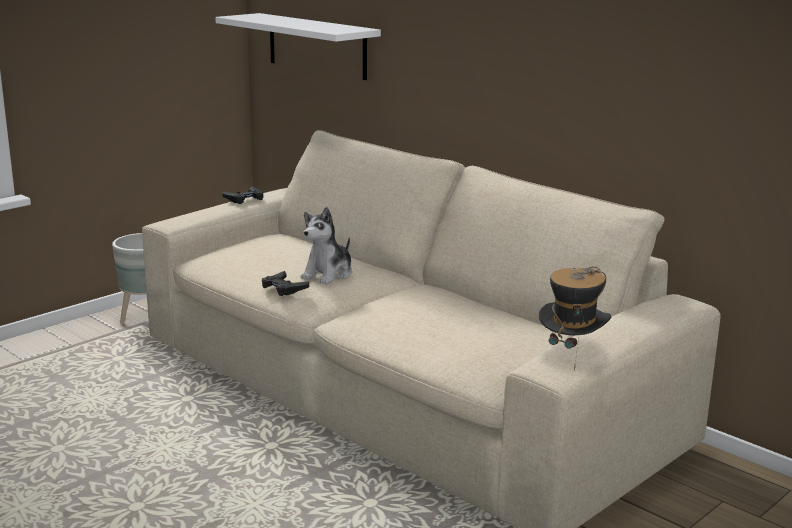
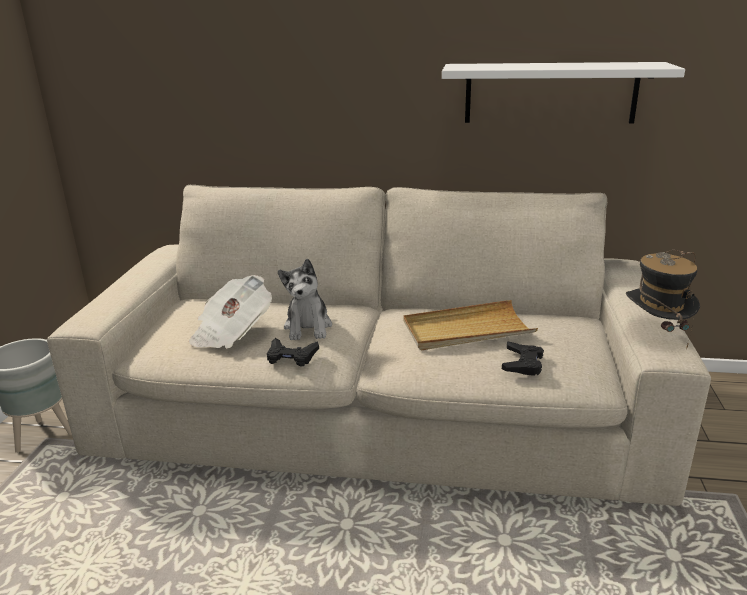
camera: 35 degrees left, 5 degrees up
(244, 199) = (133, 274): black game controller -> black game controller (522, 363)
(268, 261) = (231, 333): none -> newspaper
(317, 46) = (152, 98): white shelf -> white shelf (550, 93)
(444, 312) = (467, 330): none -> beige tray

